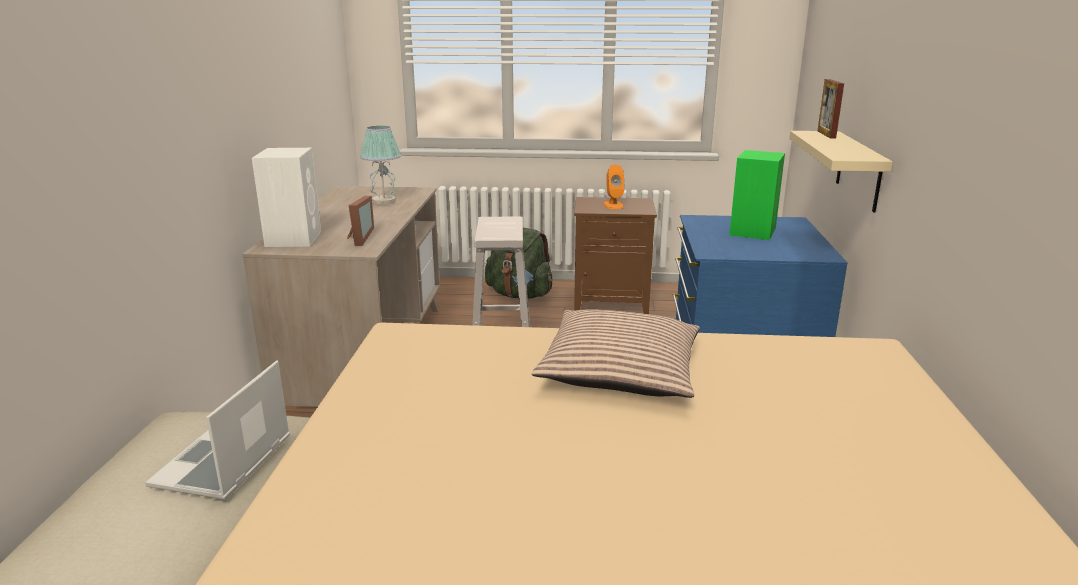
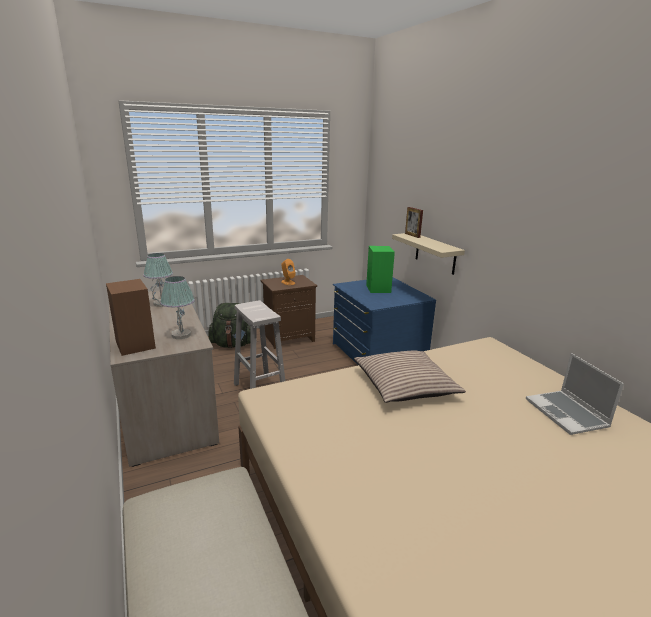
camera: 30 degrees left, 0 degrees up
(223, 463) = (224, 520): laptop -> laptop (567, 414)
(294, 238) = (135, 344): white speaker -> brown speaker
(357, 237) = (181, 335): picture frame -> table lamp

